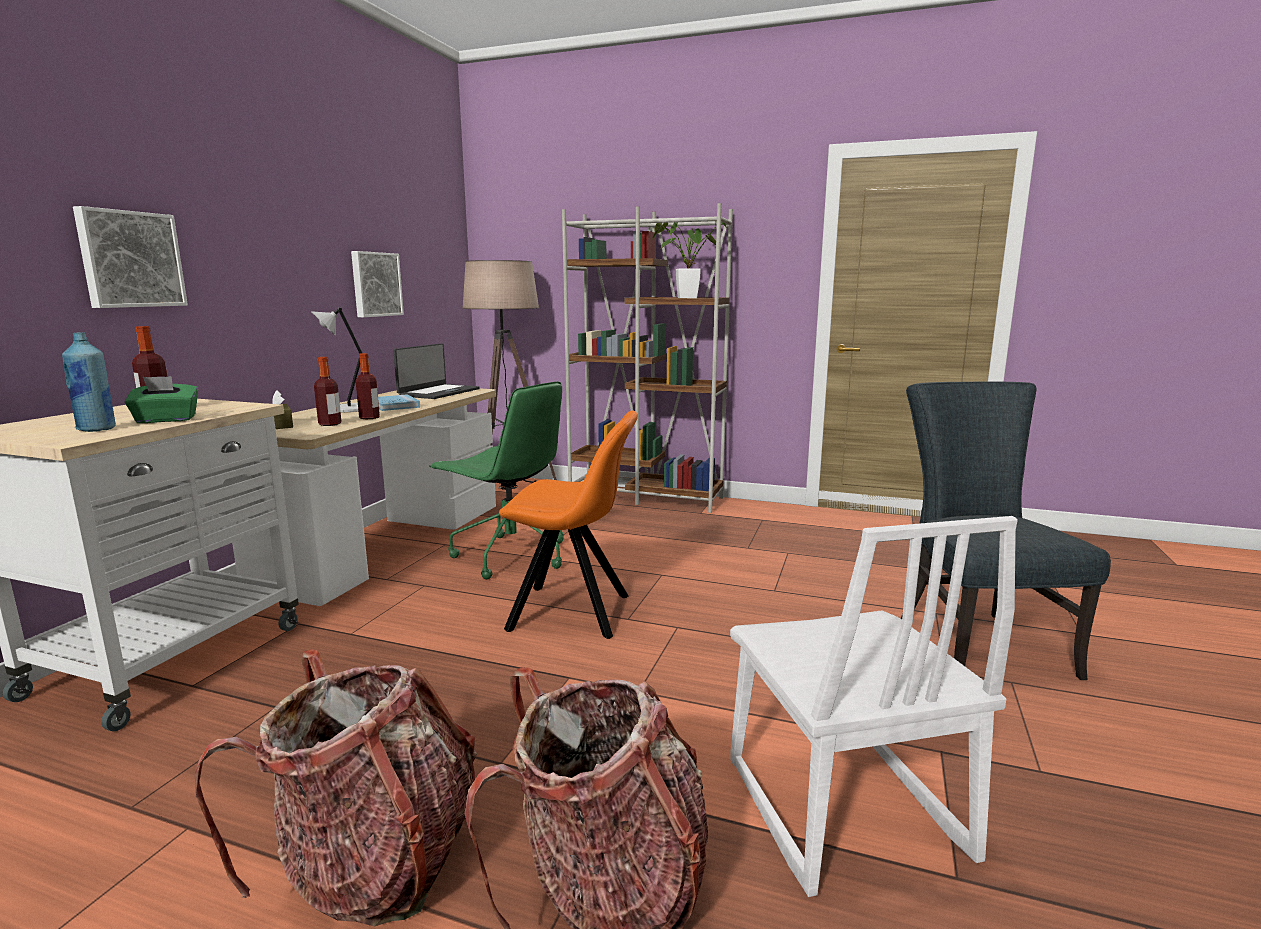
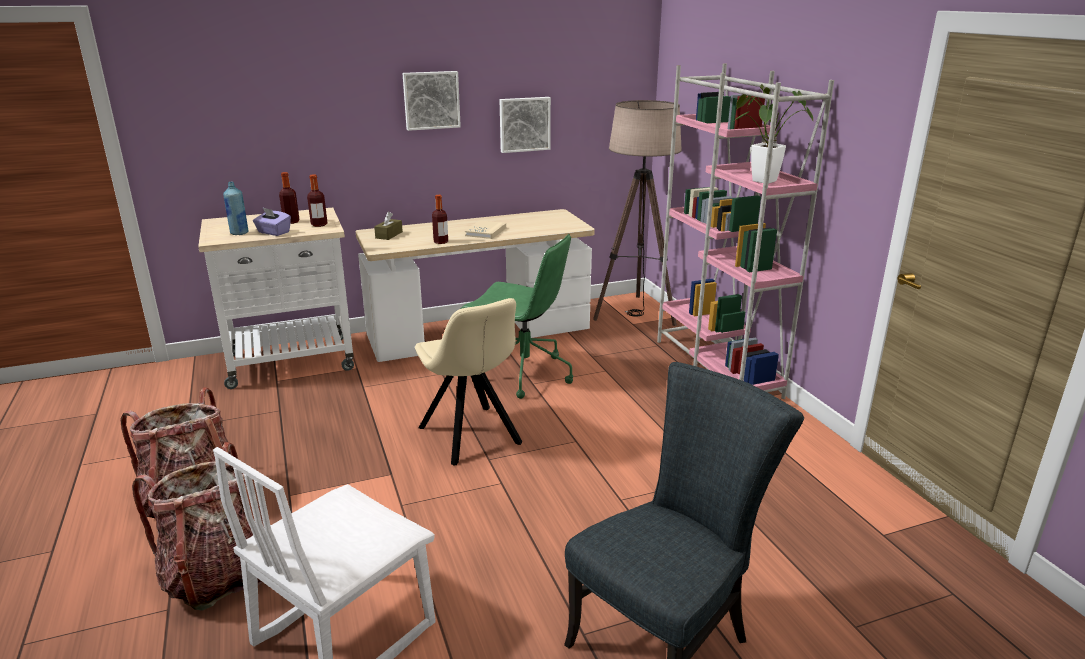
camera: 50 degrees right, 10 degrees up
(130, 259) = (312, 122): picture -> picture (431, 100)
(166, 420) = (273, 232): green tissue box -> purple tissue box
(330, 424) = (409, 242): bottle -> bottle (319, 225)
(347, 409) = (454, 228): grey table lamp -> none
(395, 405) = (486, 232): blue book -> beige book
(438, 392) = (548, 222): laptop -> none
(507, 555) = (520, 374): green office chair -> green office chair turned 60 degrees counterclockwise
(571, 612) = (470, 435): orange chair -> beige chair
(646, 497) = (717, 368): brown bookcase -> pink bookcase

